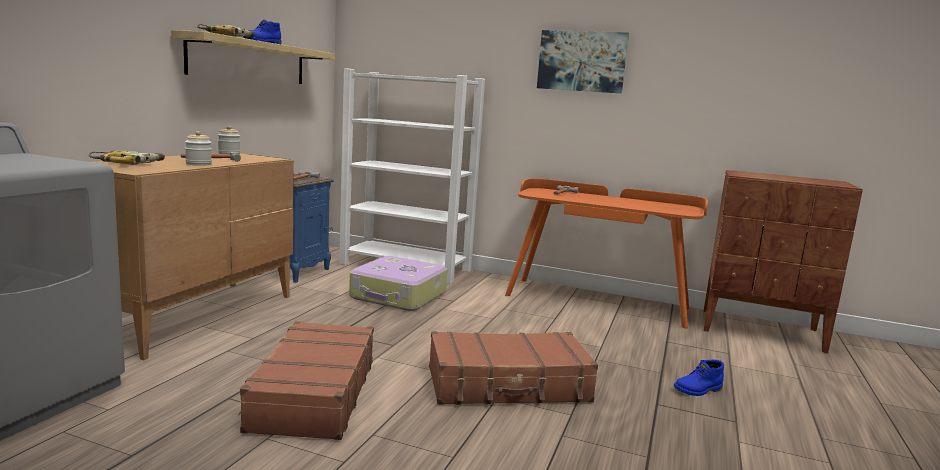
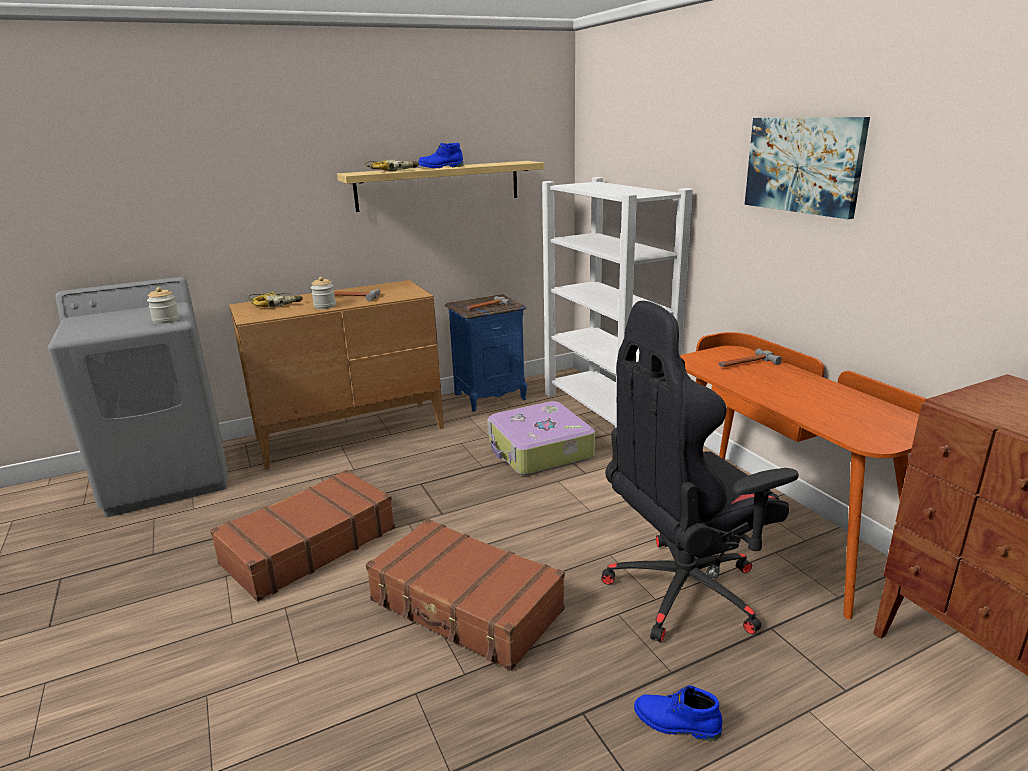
camera: 45 degrees right, 10 degrees up
(229, 154) = (397, 285): jar -> jar (166, 320)
(606, 339) = (684, 590): none -> black office chair

